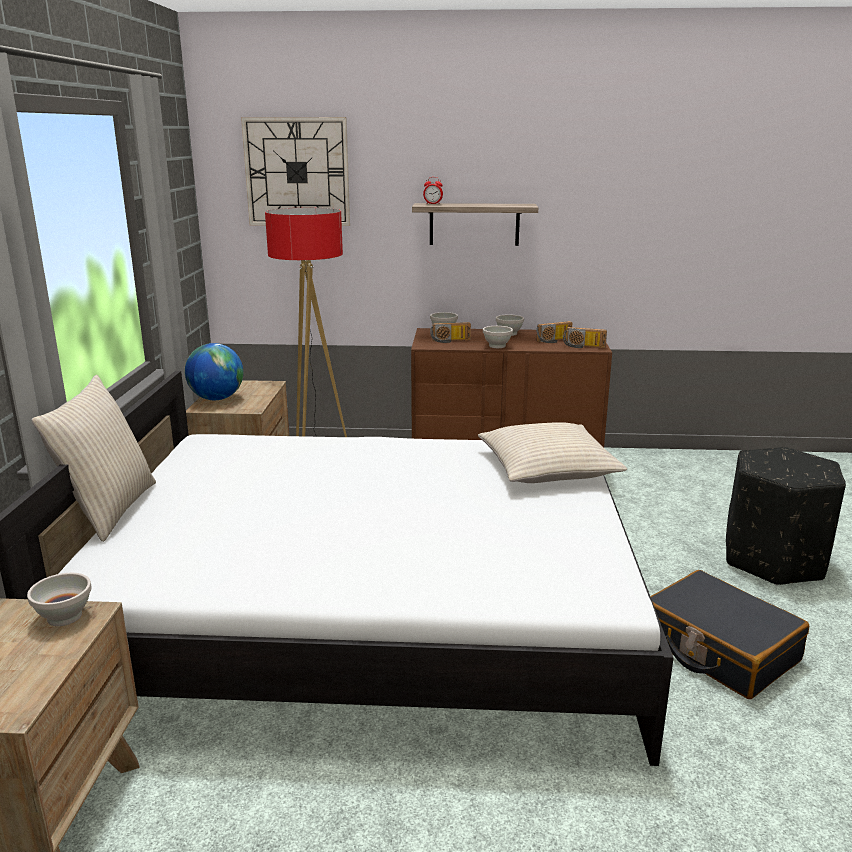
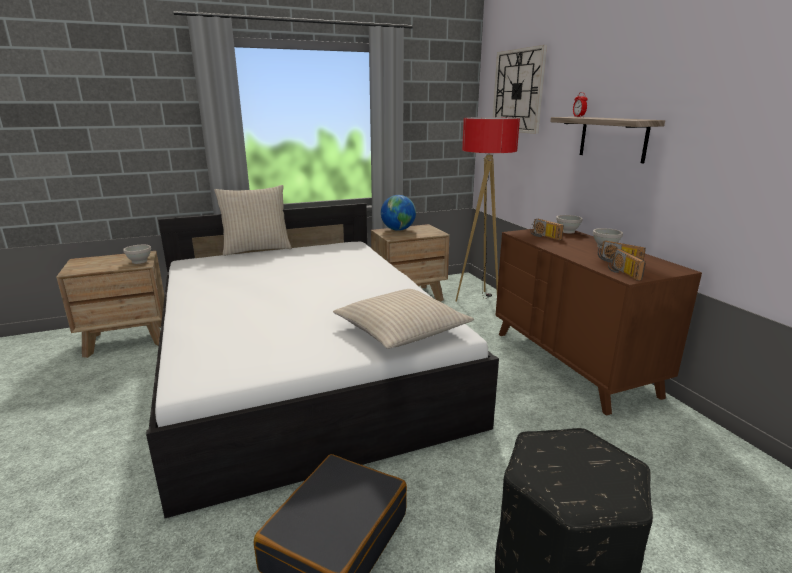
camera: 65 degrees right, 0 degrees up
(497, 346) = (557, 248): white bowl -> none

